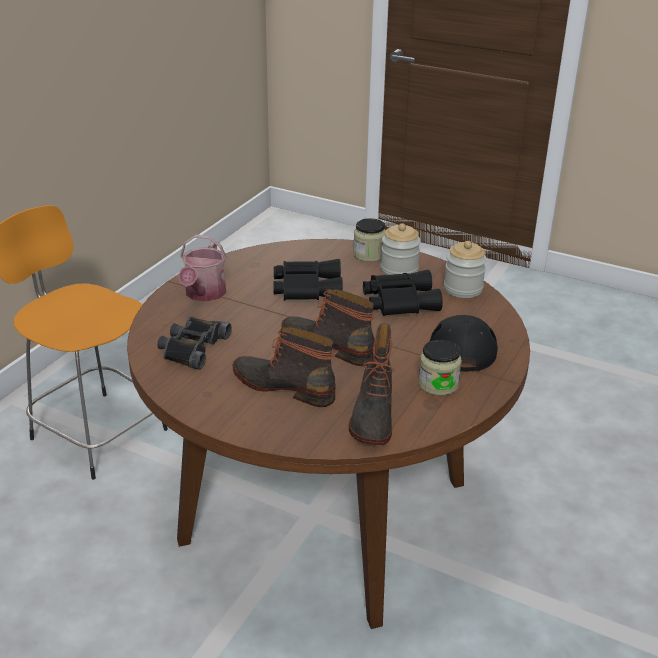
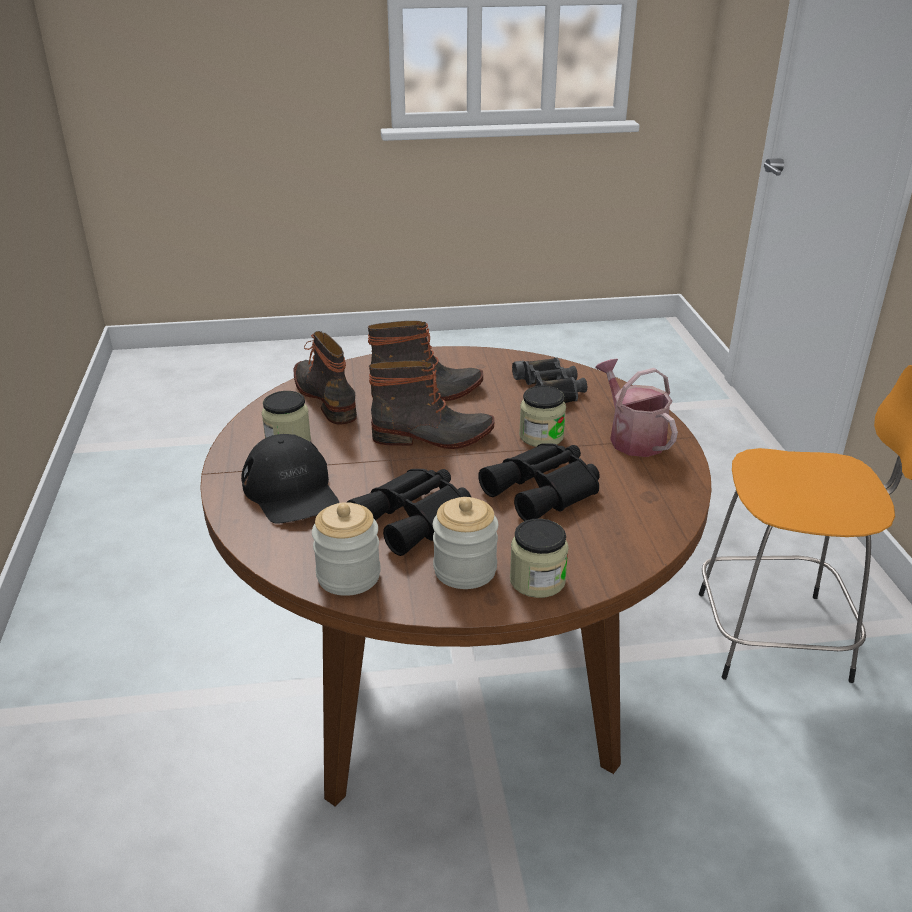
camera: 145 degrees right, 0 degrees up
(257, 317) = (541, 436): none -> jar

